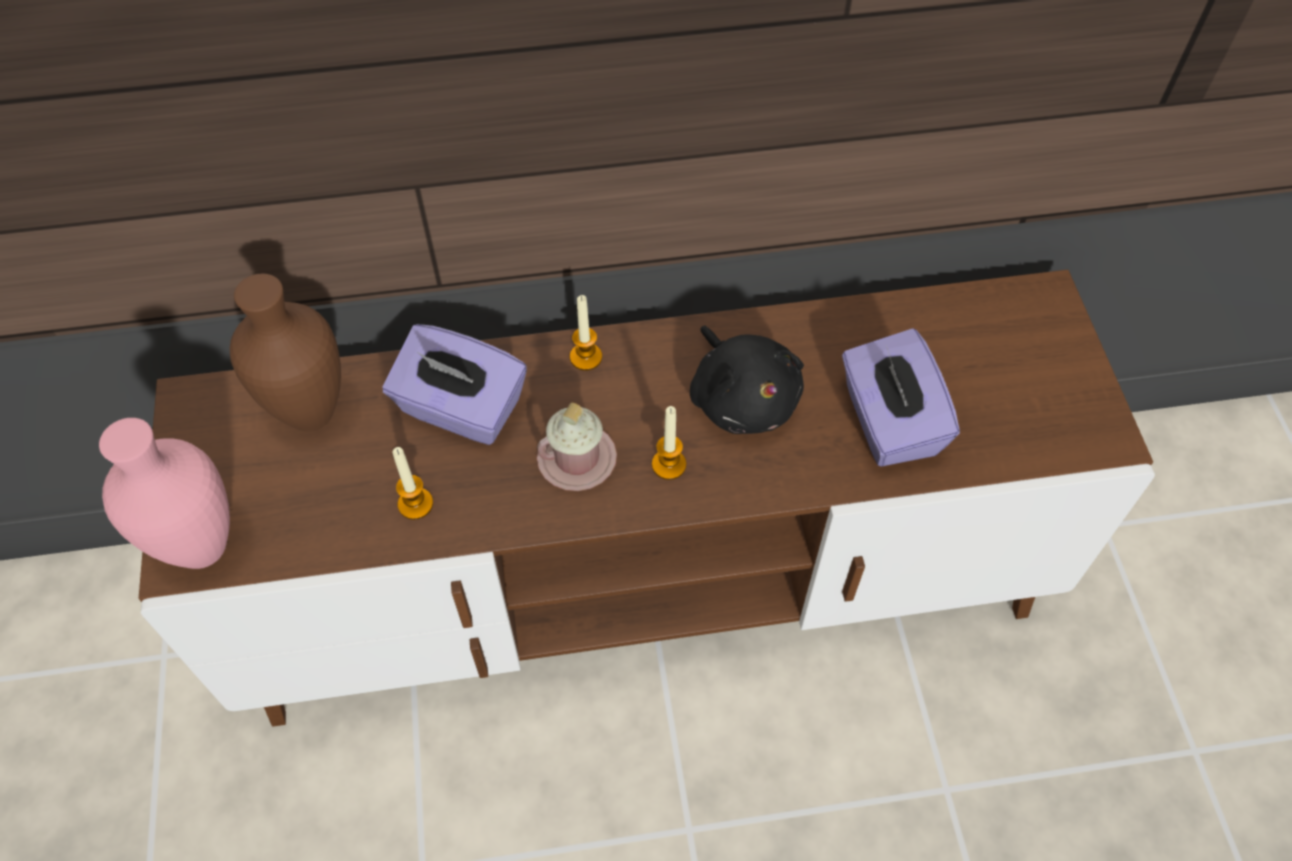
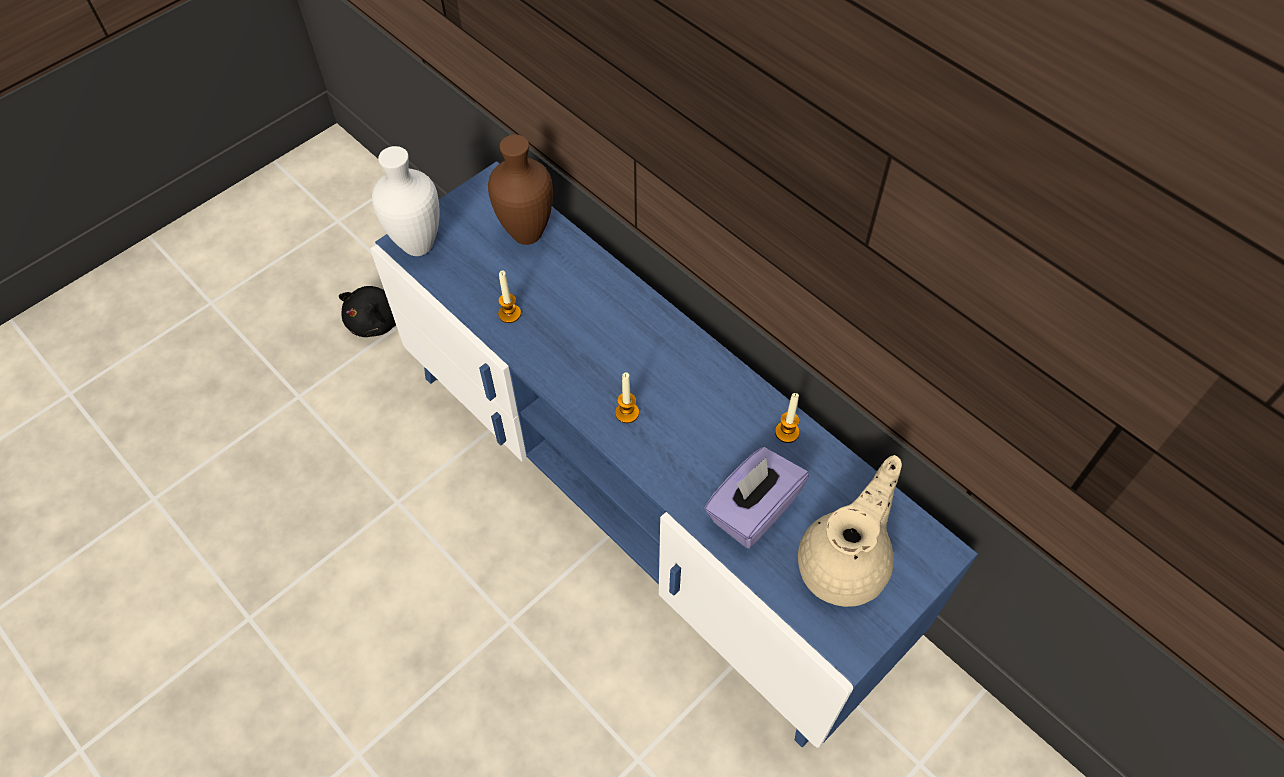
camera: 55 degrees right, 0 degrees up
(205, 548) = (419, 247): pink vase -> white vase
(460, 409) = (583, 295): purple tissue box -> none
(577, 459) = (595, 367): pink mug -> none
(586, 357) = (666, 329): candle -> candle (787, 432)
(645, 585) = (643, 502): brown tv stand -> blue tv stand
(742, 398) = (704, 422): black plush toy -> black plush toy (377, 320)
(1010, 381) = (845, 563): none -> beige teapot

